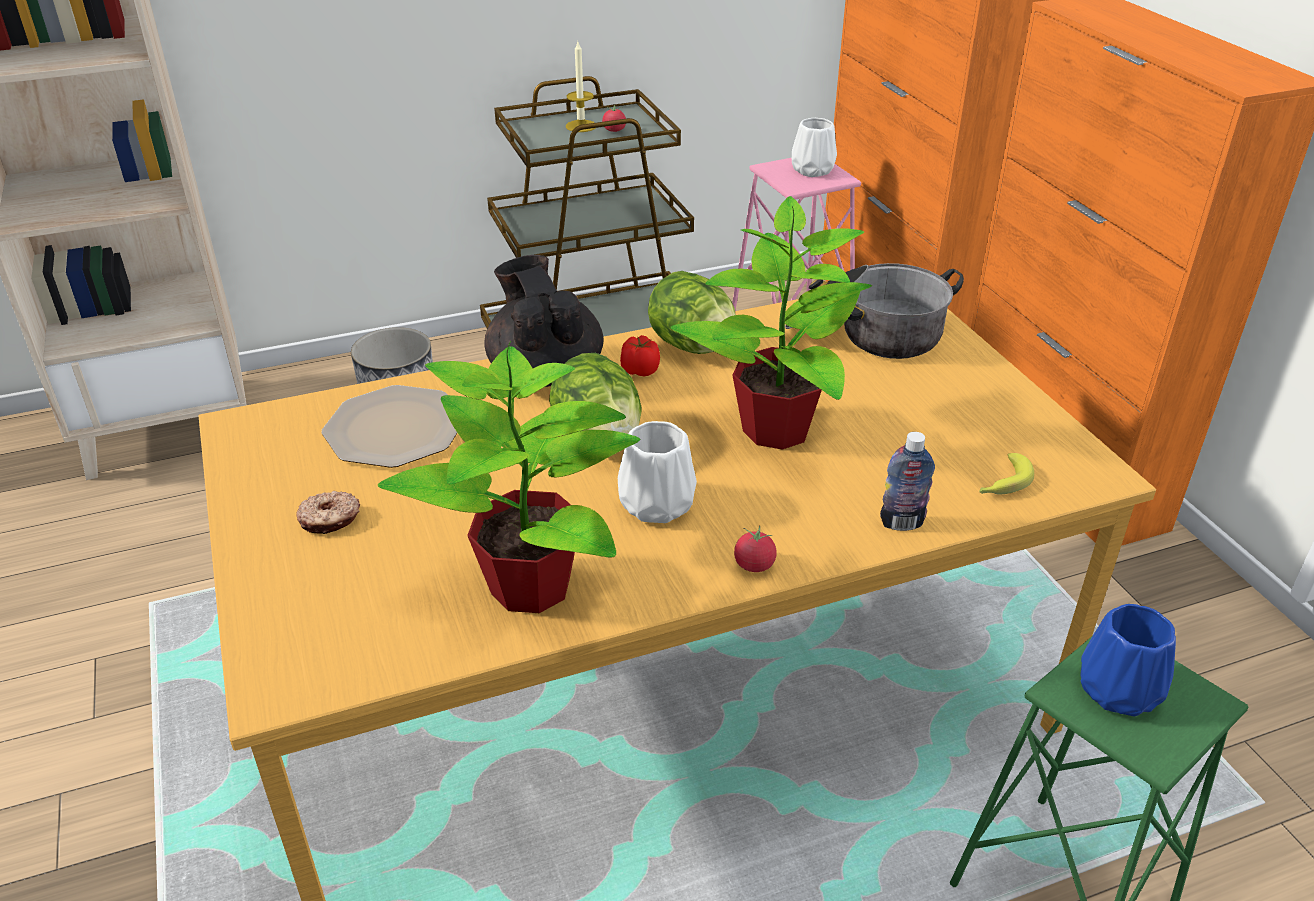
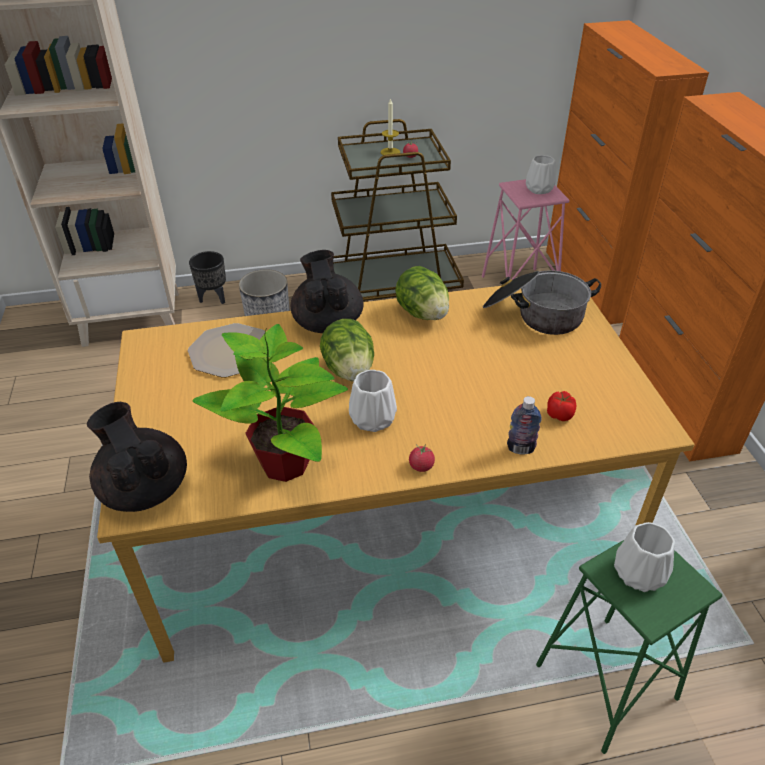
camera: 10 degrees right, 5 degrees up
(297, 652) = (144, 488): none -> black teapot
(303, 385) = (213, 298): none -> black planter
(330, 520) = (180, 407): donut -> none
(640, 370) = (386, 326): tomato -> tomato (560, 414)
(774, 430) = (458, 376): potted plant -> none
(1002, 483) = (593, 429): banana -> none
(1118, 688) = (639, 572): blue vase -> white vase

